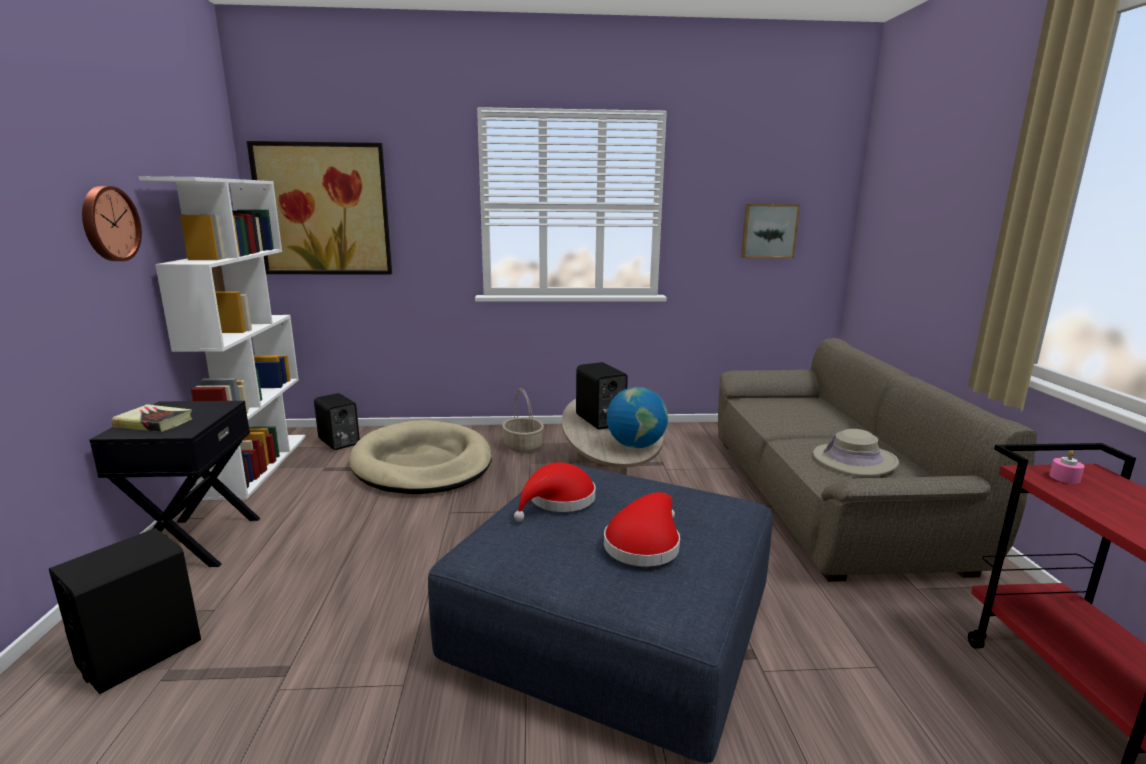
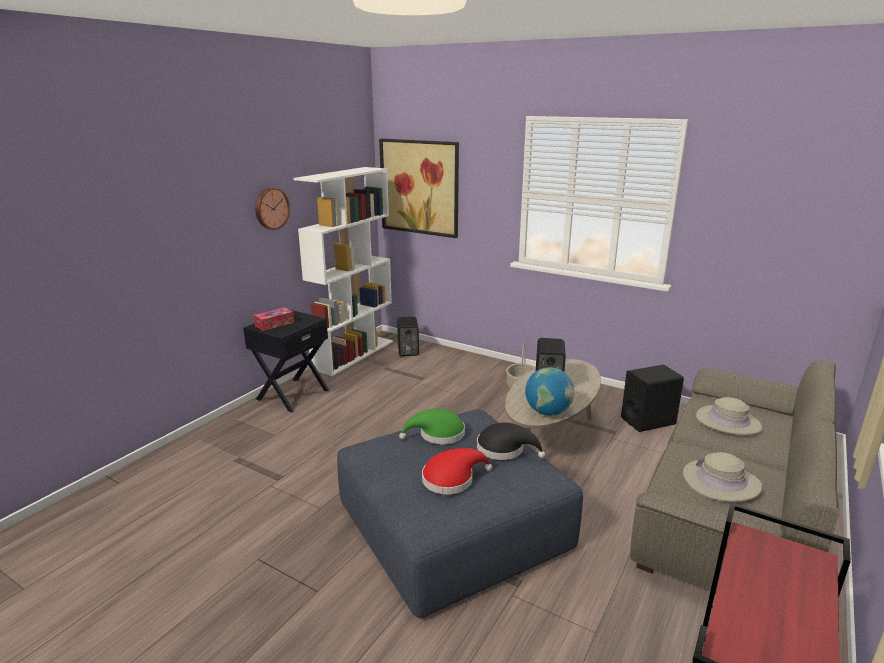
camera: 35 degrees right, 5 degrees up
(141, 652) = (235, 444): black speaker -> black speaker (648, 421)
(154, 423) = (275, 324): book -> tissue box
(423, 464) = (443, 381): beige dog bed -> none
(558, 501) = (438, 434): red hat -> green hat
(654, 491) = (504, 449): none -> black hat
(768, 231) = (788, 239): picture -> none
(788, 412) = (728, 422): none -> beige hat
(1064, 478) = (769, 551): pink candle -> none

